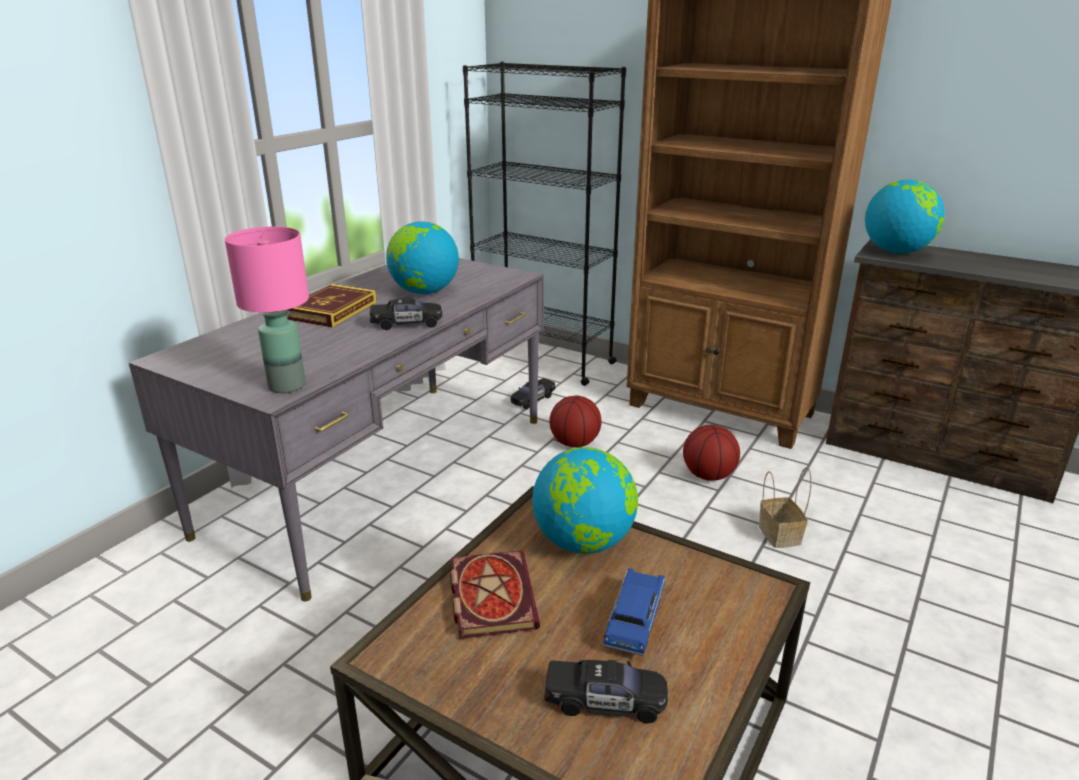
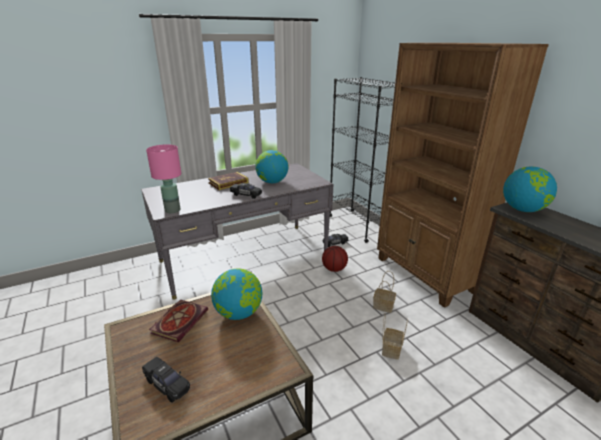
camera: 30 degrees right, 0 degrees up
(634, 621) = (217, 356): blue toy car -> none
(708, 475) = (384, 306): basketball -> basket

